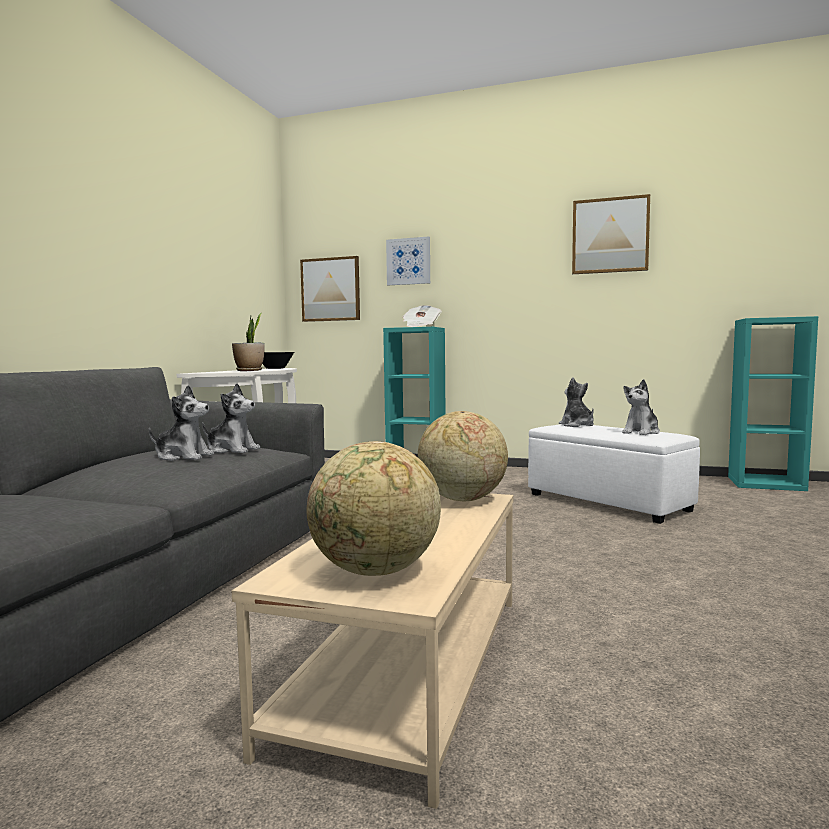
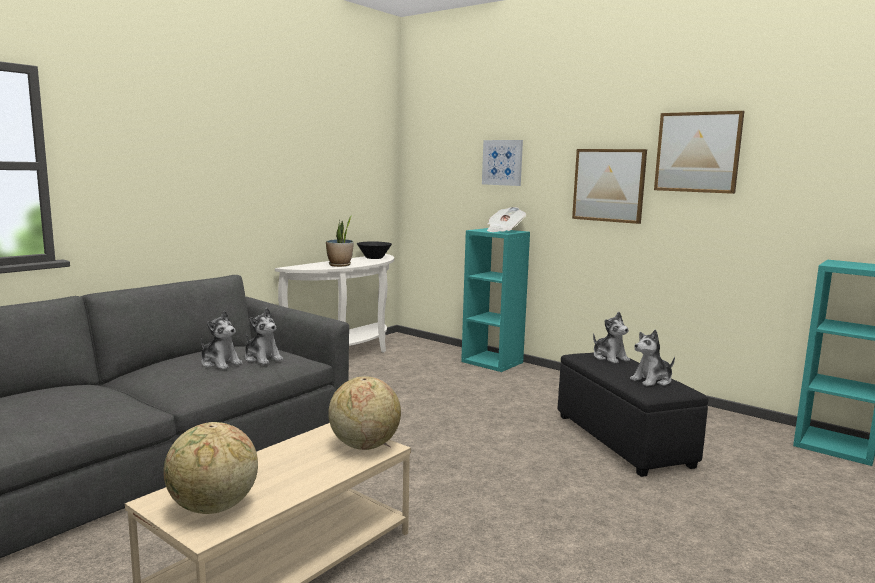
camera: 20 degrees right, 5 degrees up
(331, 289) = (435, 183): picture -> picture (609, 185)
(577, 425) = (609, 358): plush toy -> plush toy turned 150 degrees clockwise
(608, 502) = (623, 440): white ottoman -> black ottoman

